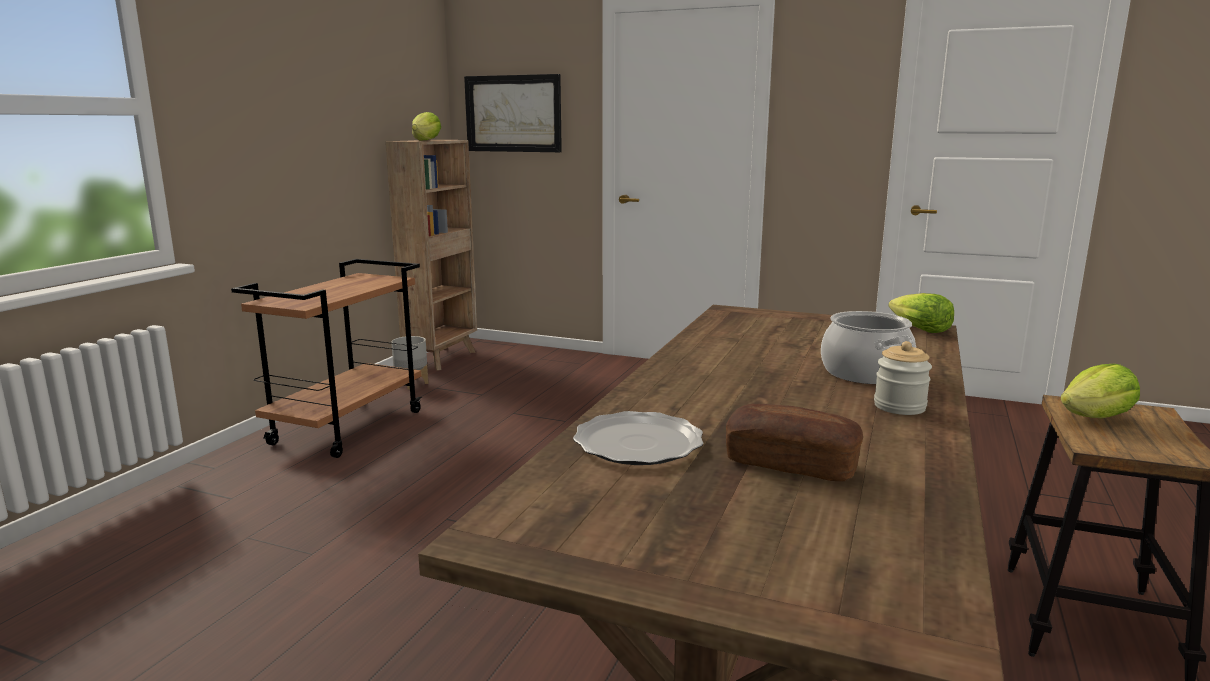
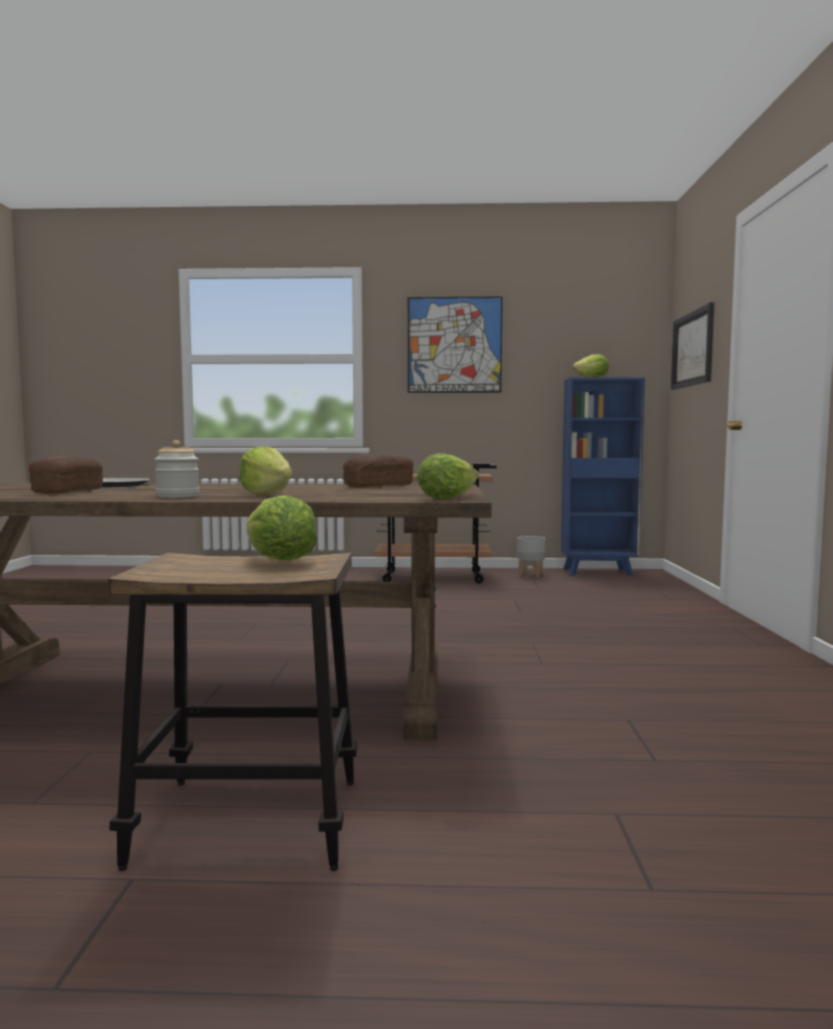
camera: 70 degrees right, 10 degrees down
(272, 89) = (454, 345): none -> picture
(442, 358) = (599, 572): brown bookcase -> blue bookcase
(736, 331) = (379, 486): none -> bread
(864, 373) = (267, 494): cooking pot -> lettuce

